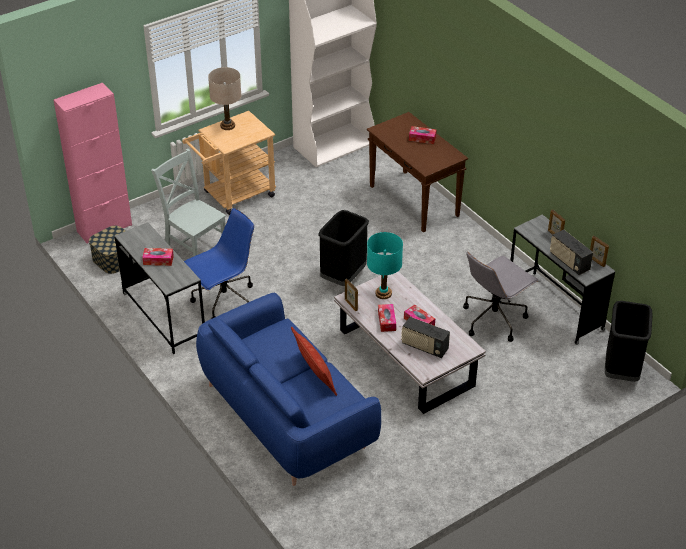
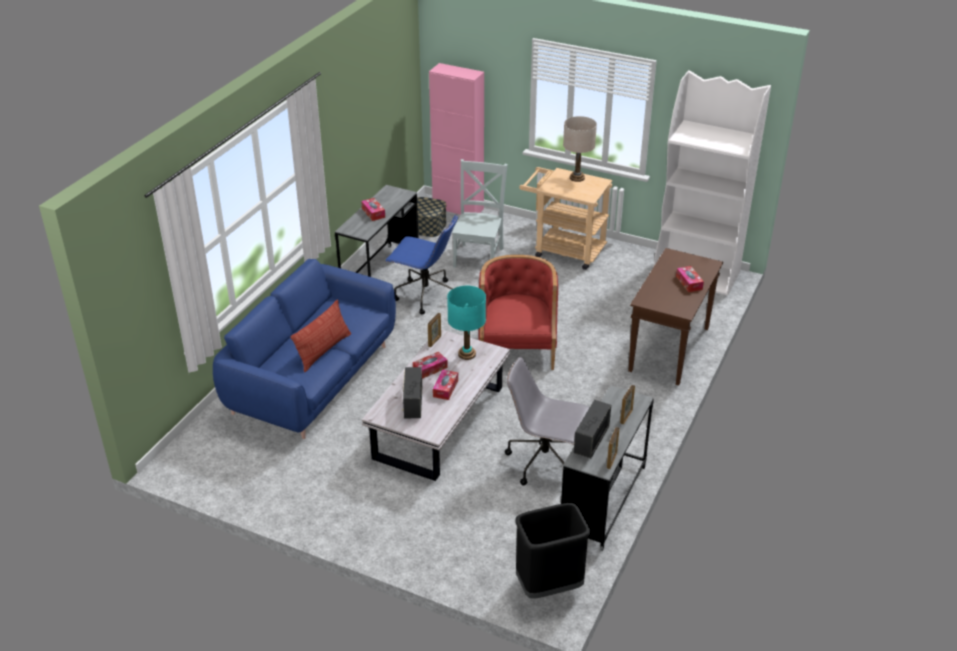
camera: 60 degrees right, 5 degrees down
(343, 276) = (517, 346): black trash can -> red armchair

